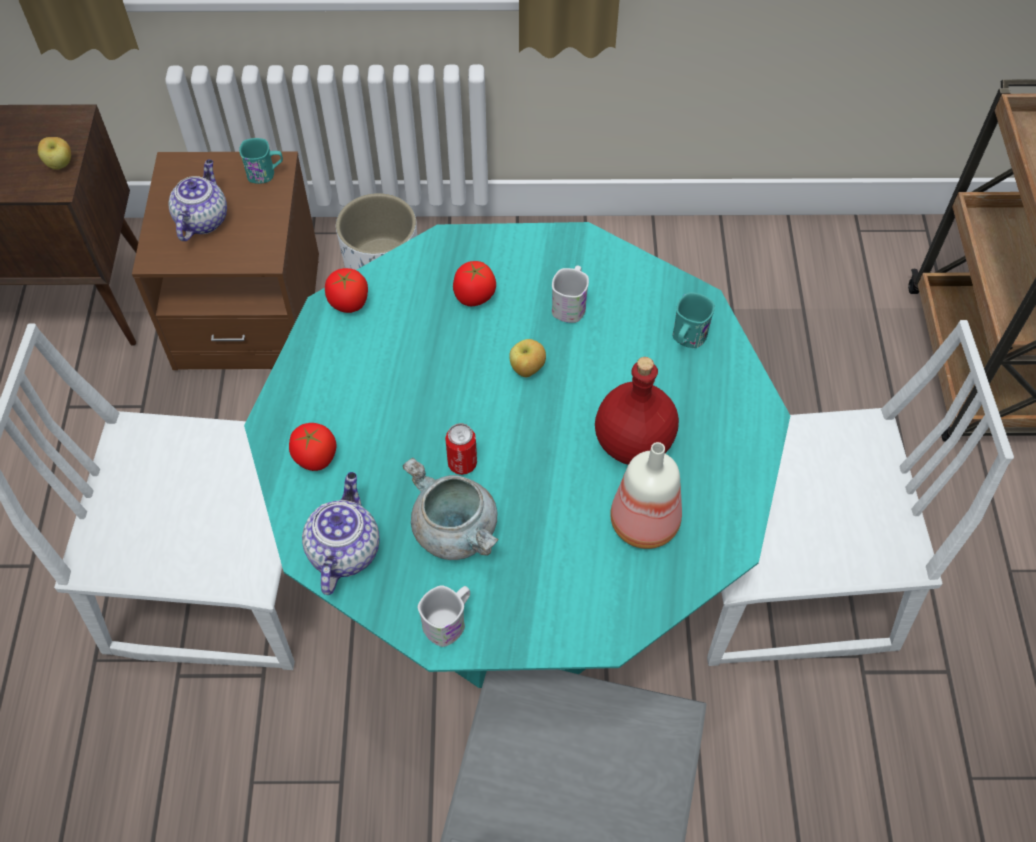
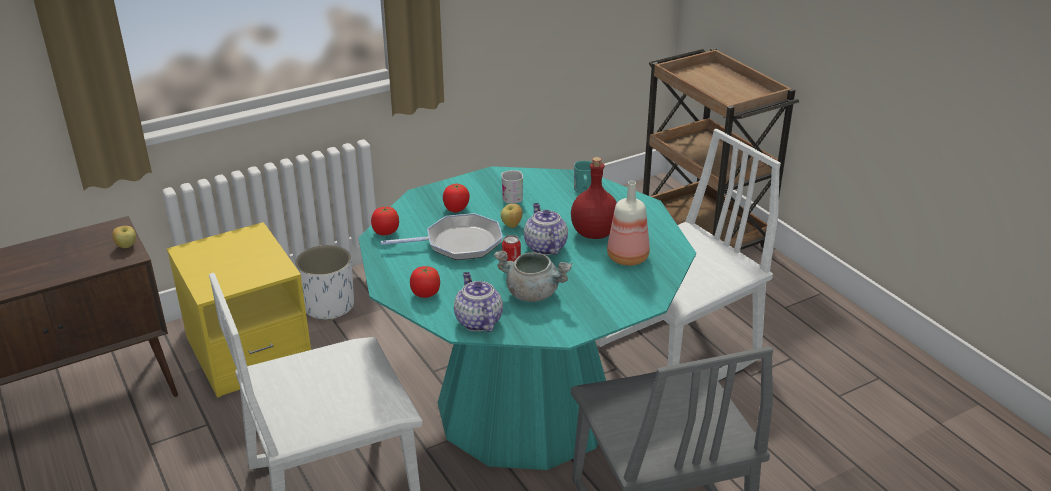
camera: 30 degrees left, 25 degrees down
(202, 219) = (225, 267): teapot -> teapot (544, 247)
(248, 311) = (249, 352): brown nightstand -> yellow nightstand
(266, 173) = (251, 236): turquoise mug -> none
(428, 374) = (459, 243): none -> frying pan
(449, 622) = (563, 326): white mug -> none

